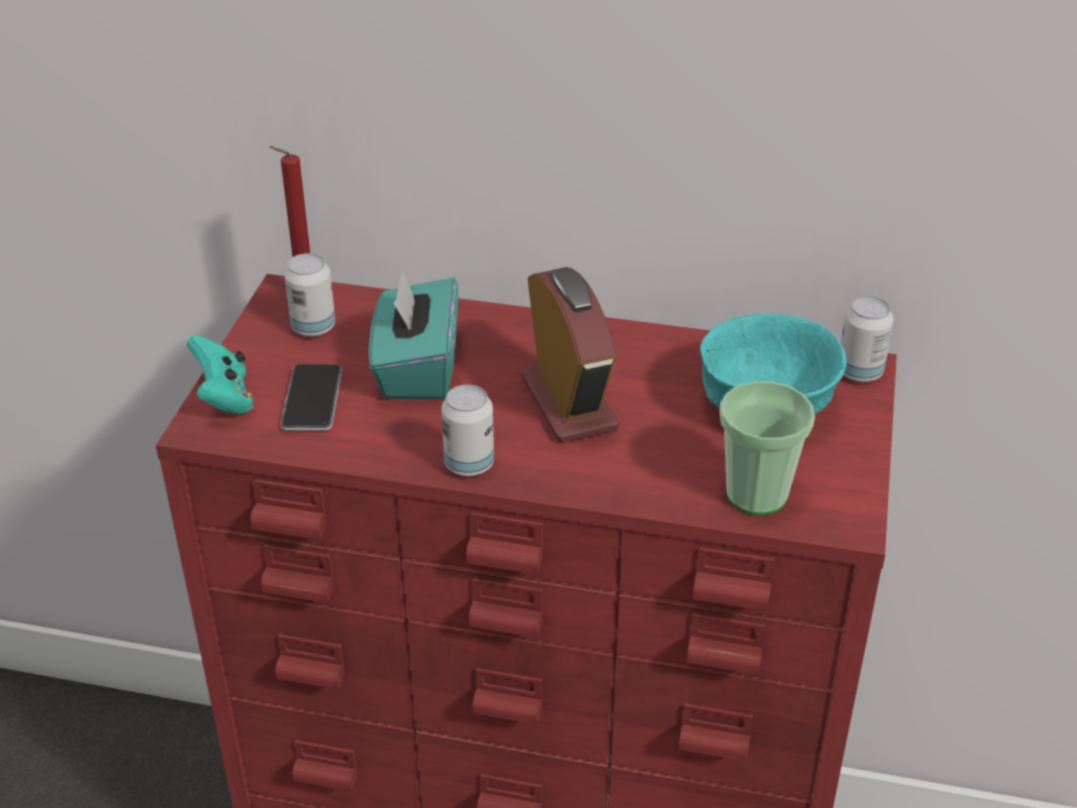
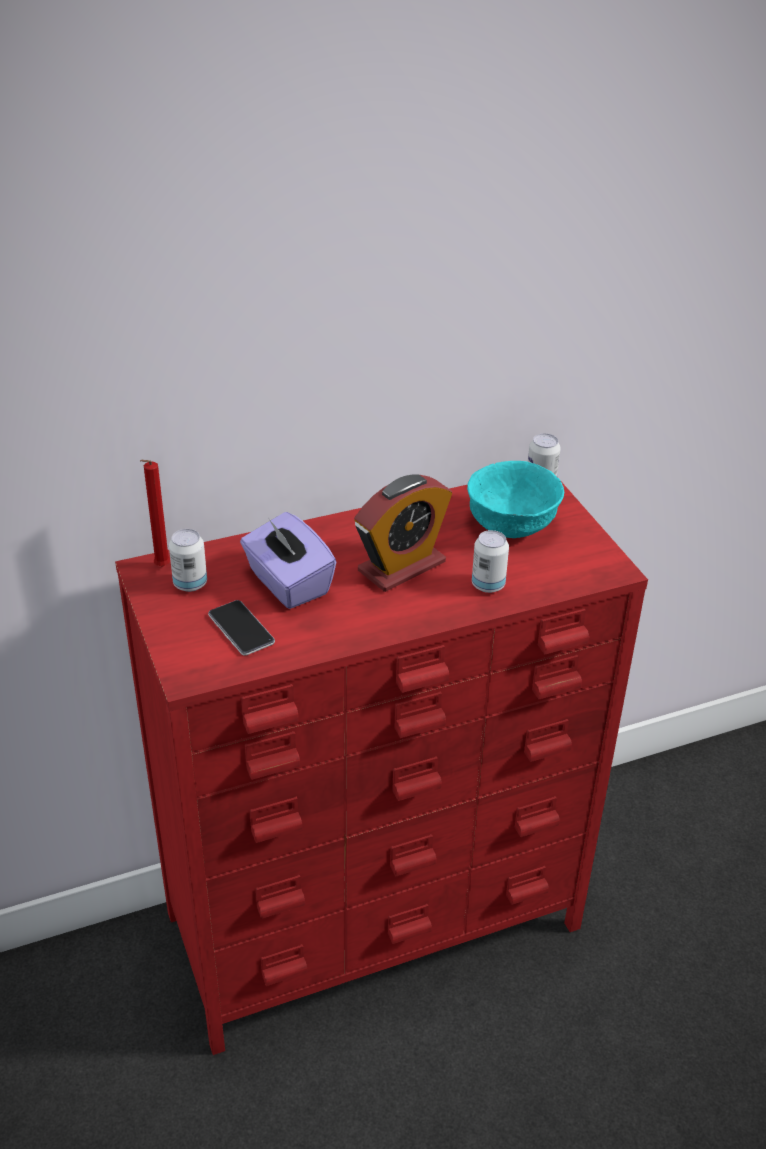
camera: 35 degrees left, 0 degrees up
(224, 398) = (181, 652): turquoise game controller -> none
(417, 369) = (288, 583): turquoise tissue box -> purple tissue box
(469, 464) = (382, 627): can -> can (488, 585)
(568, 403) = (401, 566): alarm clock -> alarm clock turned 105 degrees clockwise
(756, 495) = (555, 575): cup -> none

